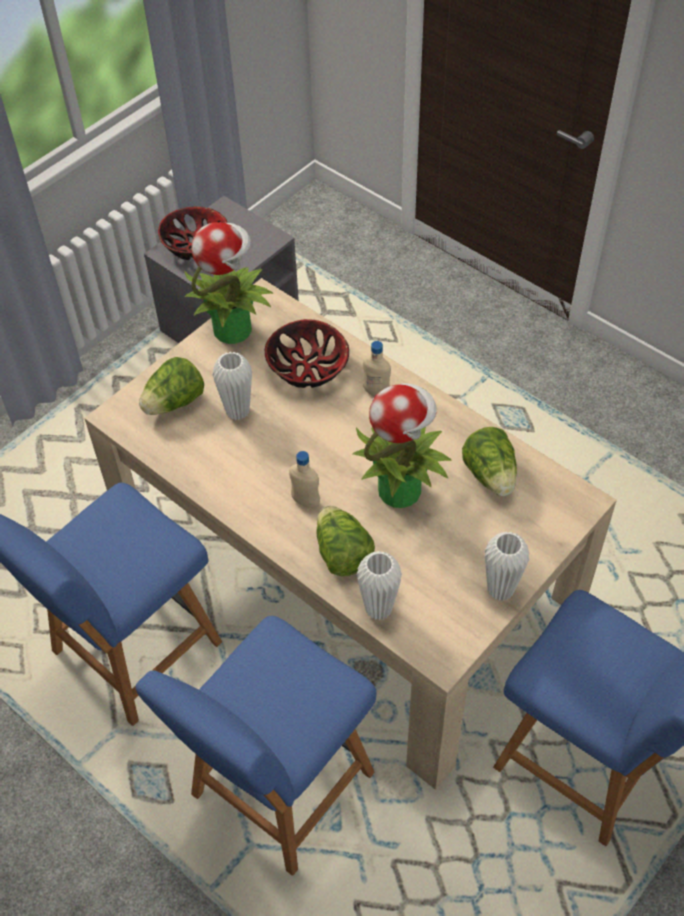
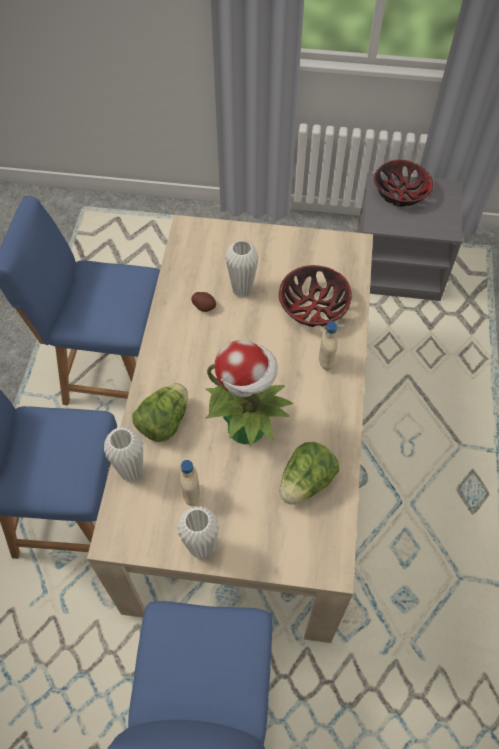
camera: 55 degrees right, 5 degrees up
(174, 403) = (222, 252): lettuce -> none
(230, 452) = (204, 306): none -> potato
(233, 328) = (312, 245): potted plant -> none
(305, 501) = (194, 374): beige bottle -> beige bottle (191, 494)

